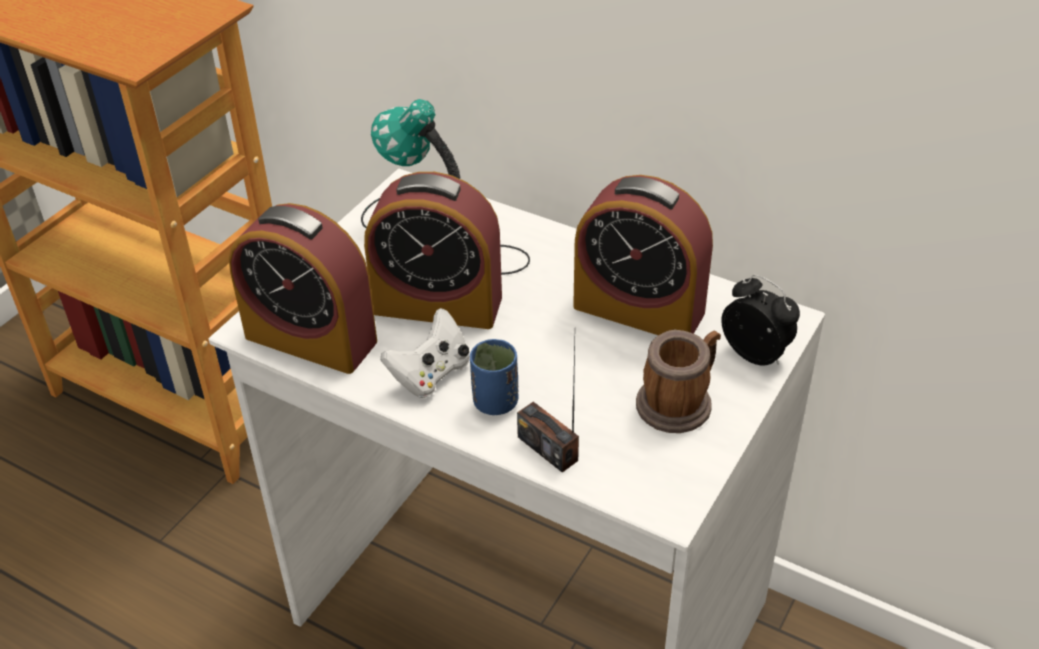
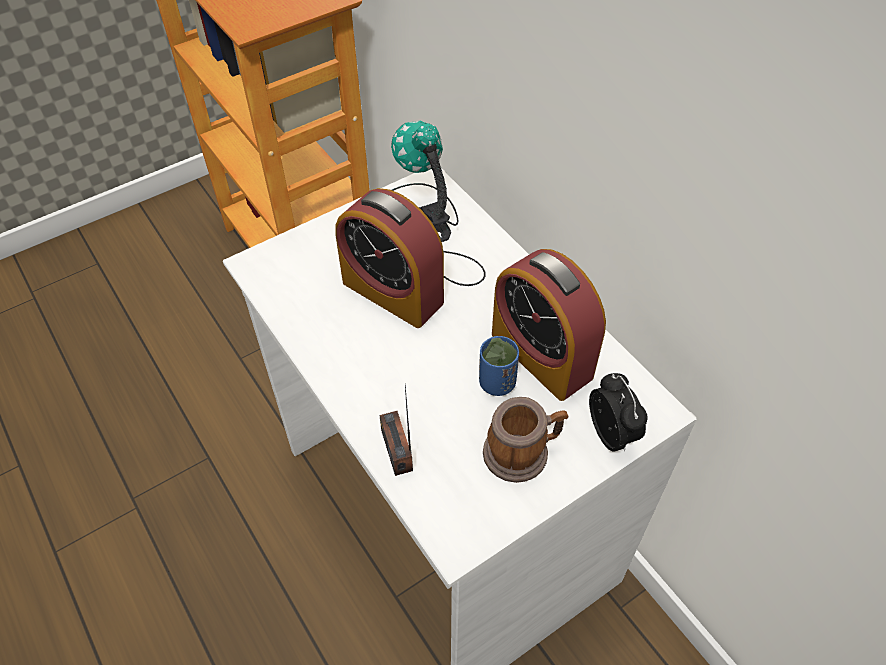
camera: 25 degrees right, 10 degrees up
(311, 339) = (288, 287): alarm clock -> none
(430, 374) = (352, 350): white game controller -> none
(495, 402) = (383, 393): blue cup -> blue cup (497, 383)

